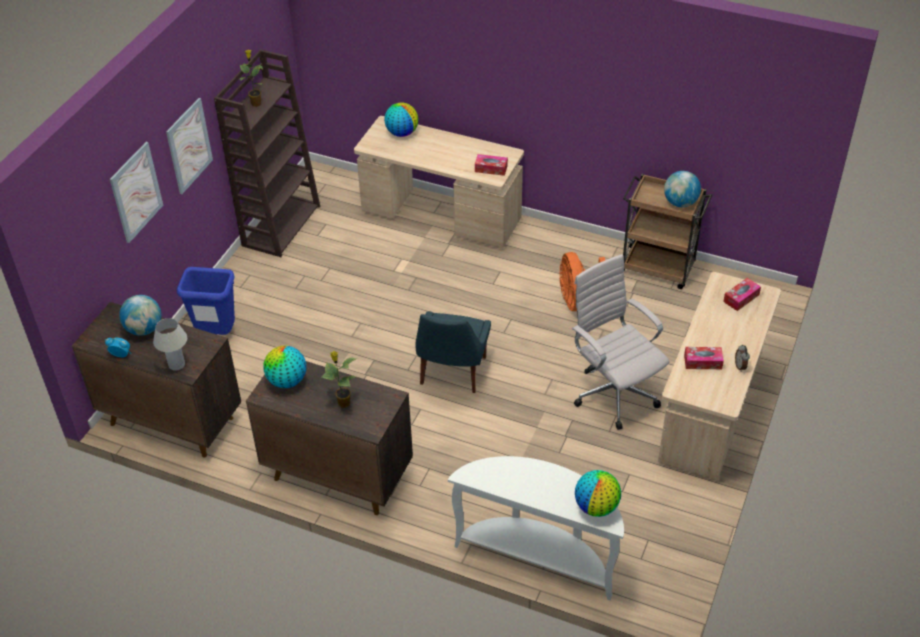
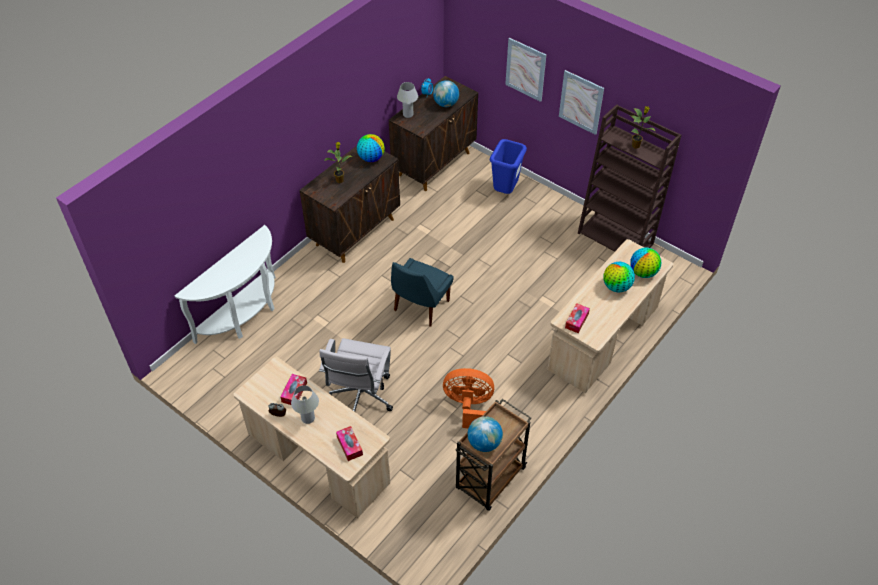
camera: 105 degrees right, 5 degrees up
(452, 373) = (420, 307): blue chair -> blue chair turned 90 degrees counterclockwise
(596, 507) = (202, 289): globe -> globe (616, 287)
(613, 393) = (360, 399): white office chair -> white office chair turned 120 degrees clockwise
(728, 340) = (308, 418): none -> white table lamp

